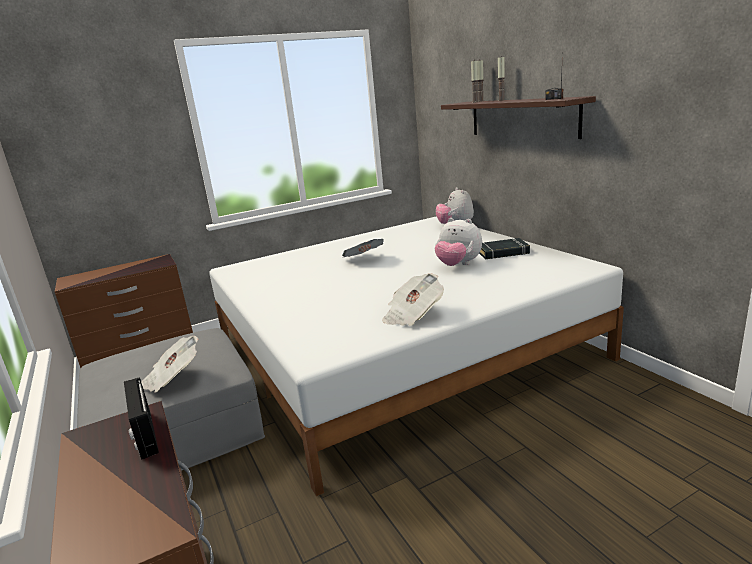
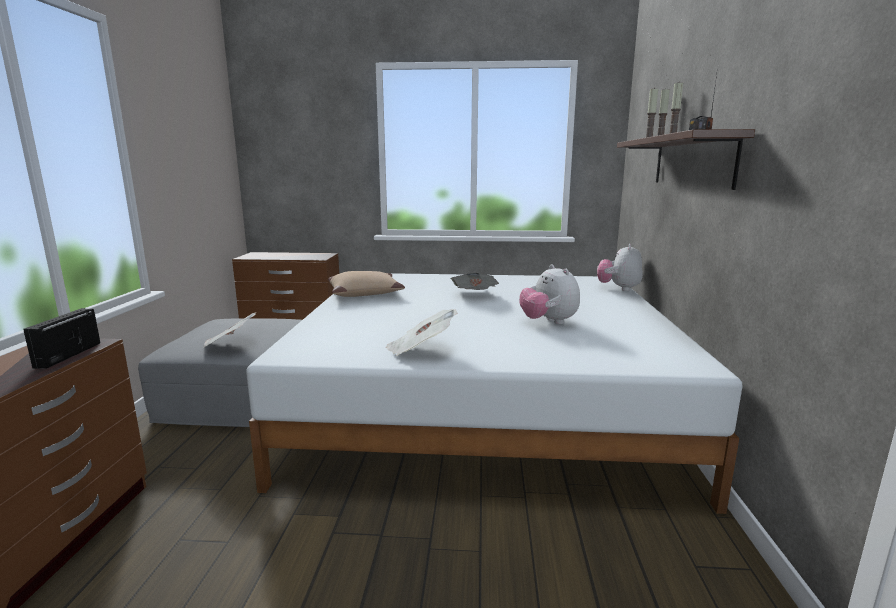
camera: 30 degrees right, 5 degrees down
(264, 285) = (365, 293): none -> beige pillow
(503, 252) = (618, 324): black book -> none

